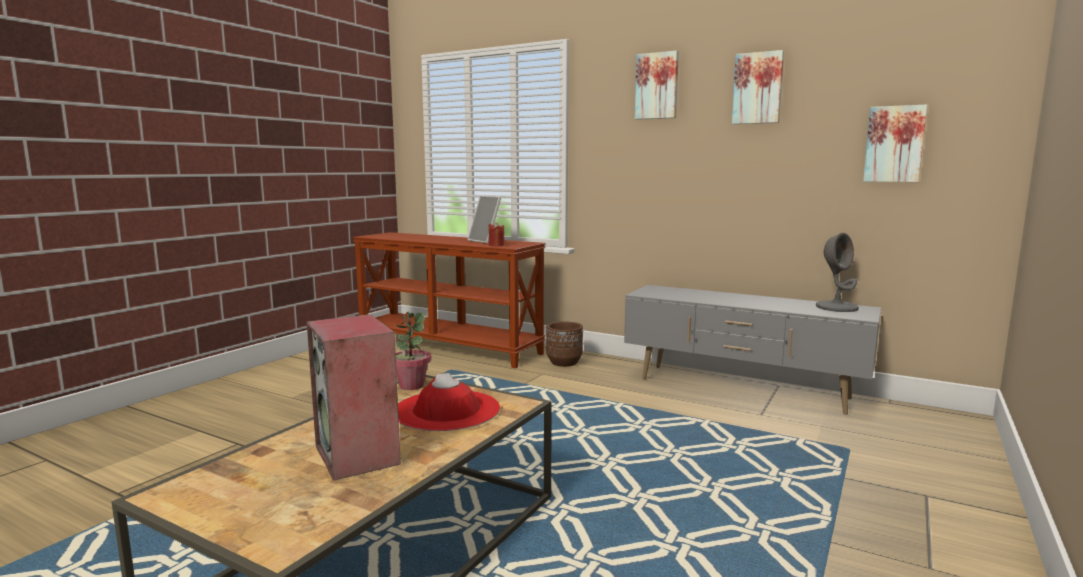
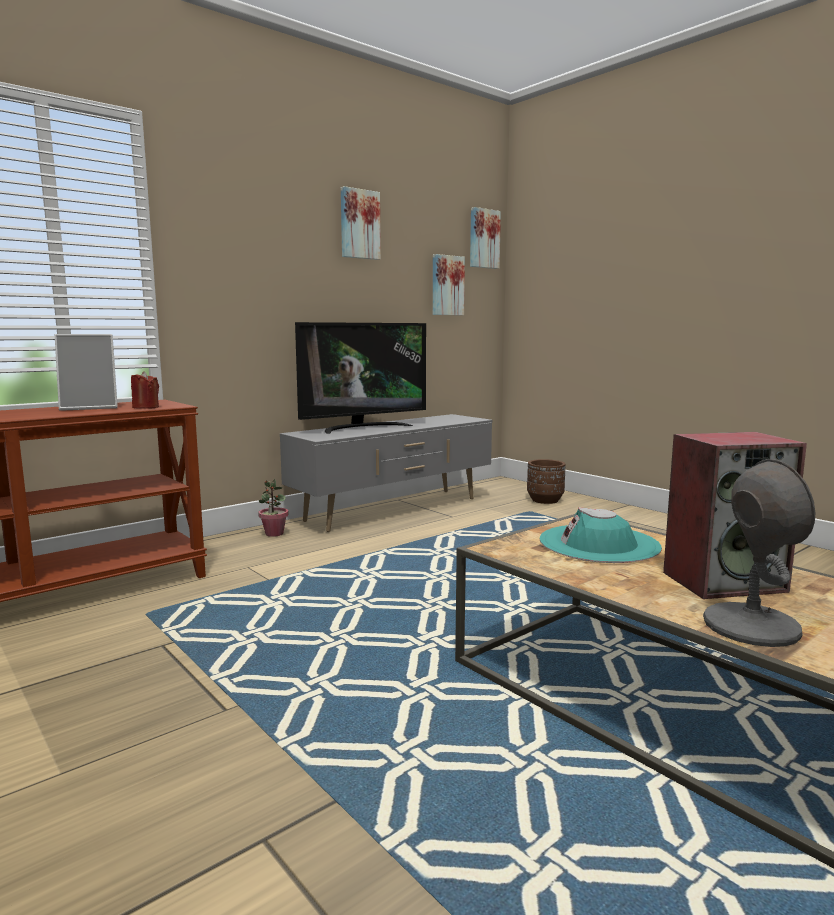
camera: 70 degrees left, 0 degrees up
(411, 386) = (509, 552): potted plant -> potted plant (274, 534)
(446, 410) = (599, 544): red hat -> turquoise hat
(564, 362) = (226, 551): brown planter -> brown planter (545, 500)
(657, 86) = (266, 203): picture -> picture (483, 239)
(714, 295) = (362, 427): none -> television
(836, 307) = (443, 418): grey table lamp -> grey table lamp (750, 626)

